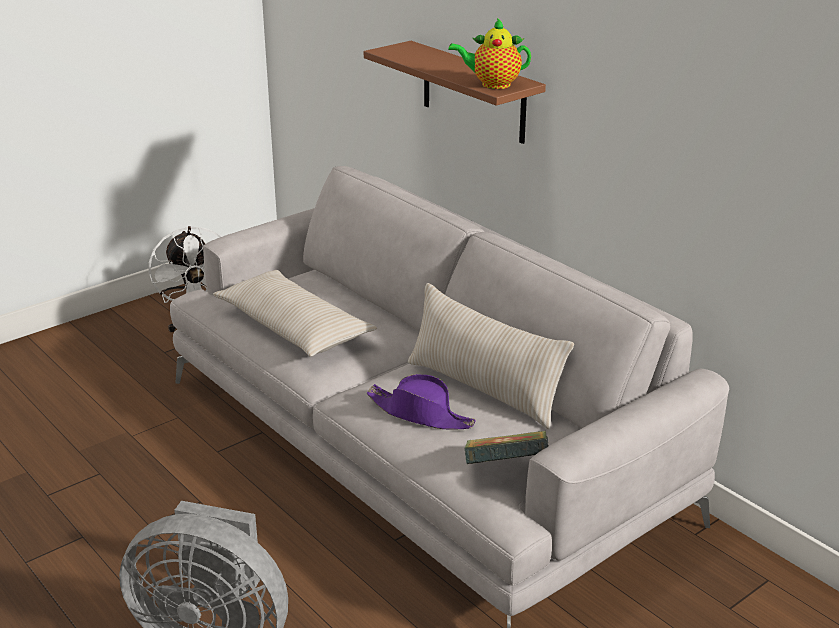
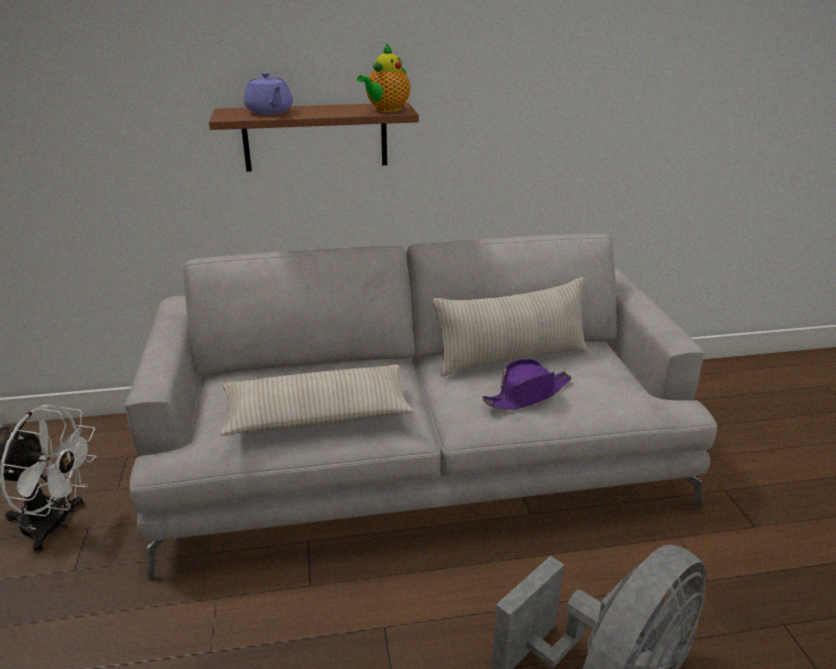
camera: 60 degrees left, 0 degrees up
(422, 56) = (269, 112): none -> purple teapot
(505, 469) = (628, 384): book -> none

